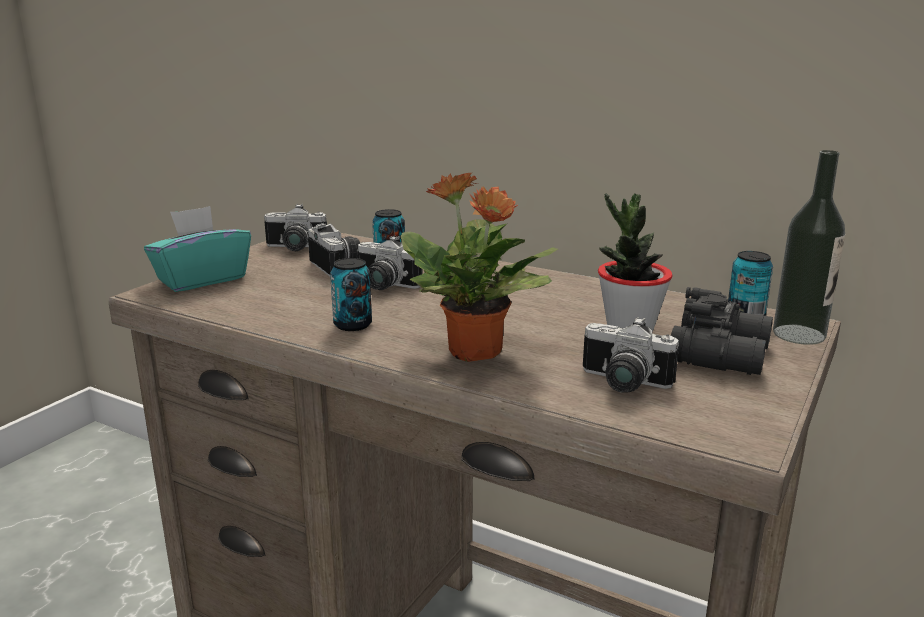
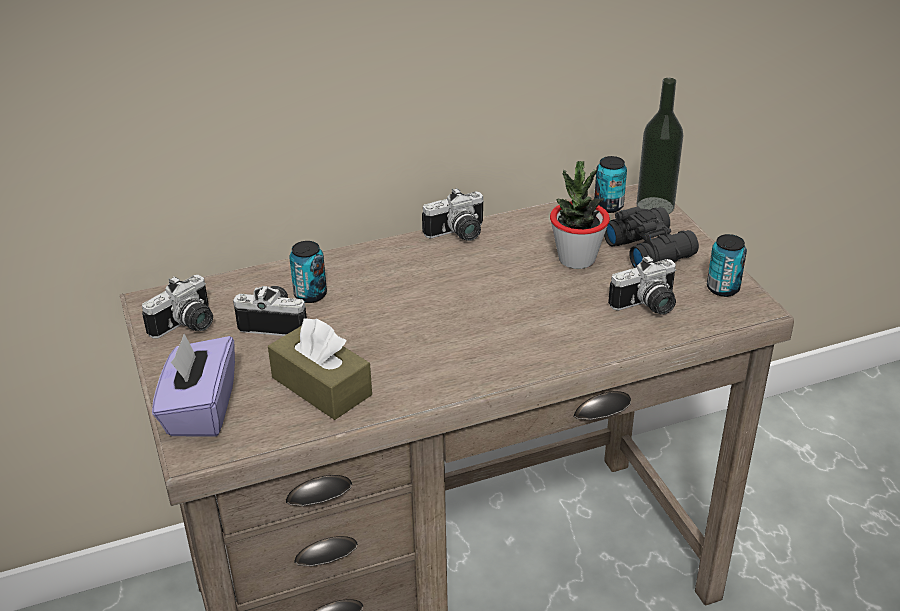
camera: 50 degrees left, 15 degrees up
(202, 279) = (200, 410): turquoise tissue box -> purple tissue box
(279, 302) = (321, 386): none -> brown tissue box
(352, 325) = (421, 369): can -> can (723, 288)
(383, 286) = (357, 320): camera -> camera (458, 234)
(475, 352) = (539, 337): potted plant -> none

